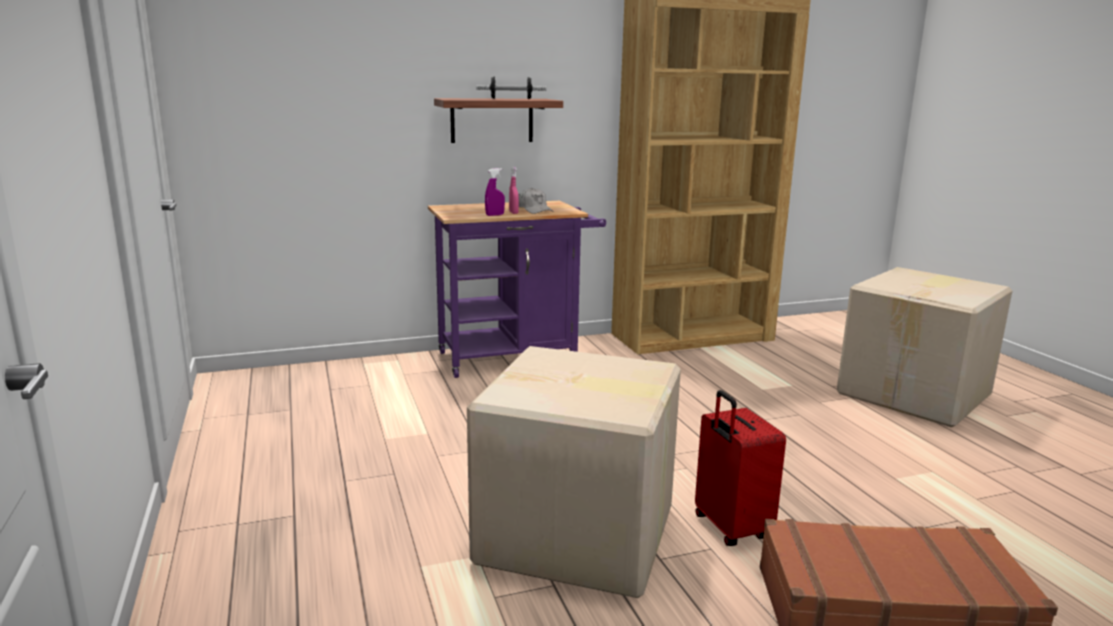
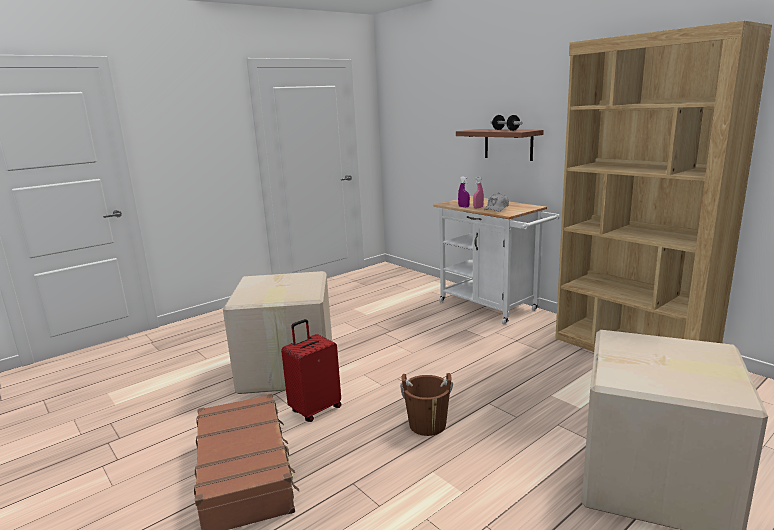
camera: 70 degrees right, 0 degrees up
(516, 357) = (493, 307): purple cart -> white cart
(800, 460) = (427, 425): none -> brown bucket

